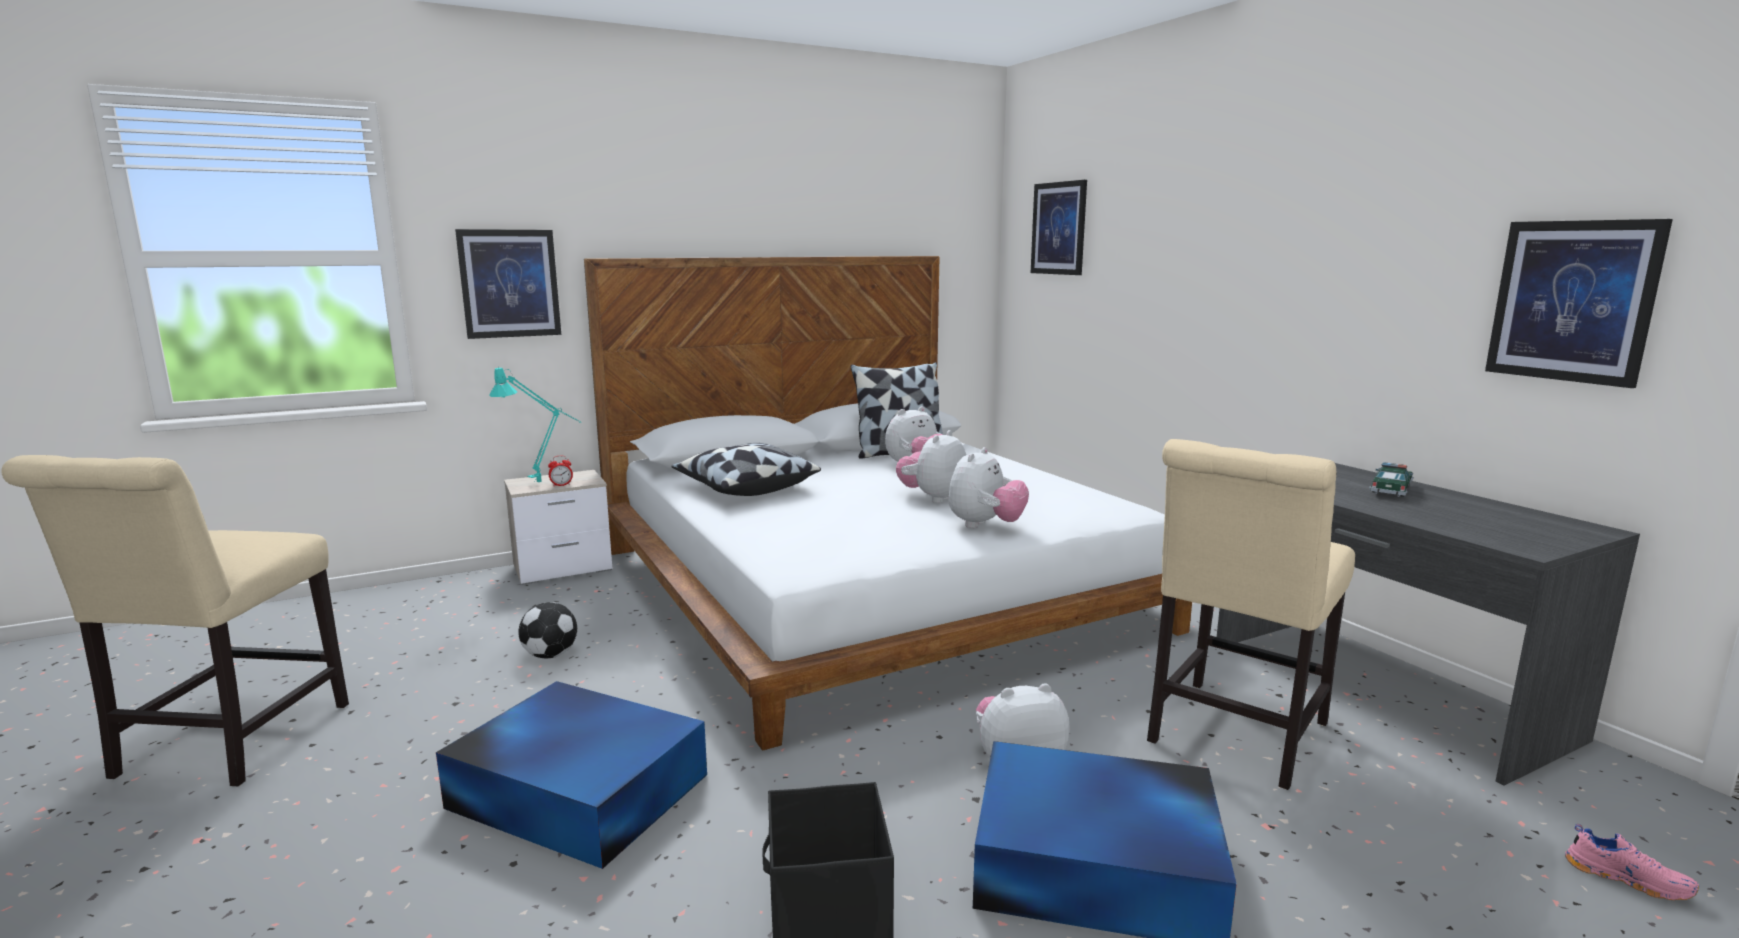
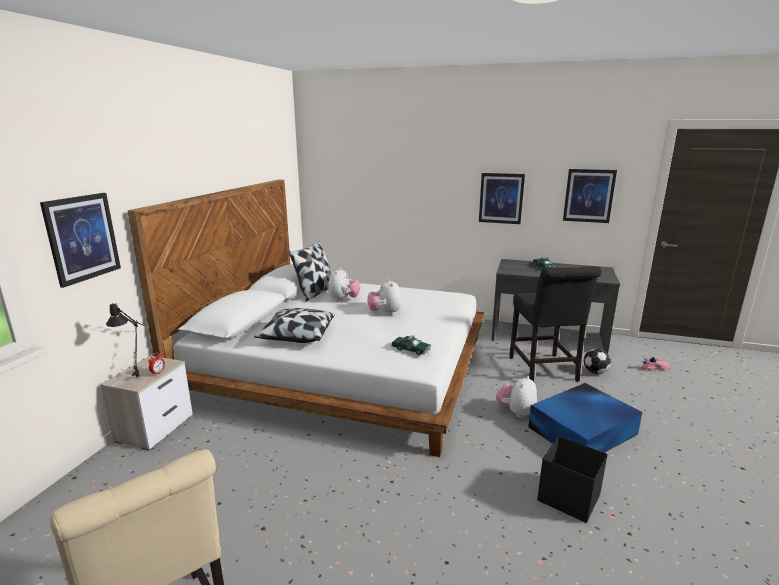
camera: 45 degrees left, 5 degrees up
(545, 482) = (139, 375): turquoise table lamp -> black table lamp
(551, 655) = (260, 475): football -> football (595, 372)
(577, 789) = (408, 519): blue storage box -> none
(831, 543) = (411, 350): none -> toy car
(985, 525) = (434, 319): plush toy -> none
(1059, 228) = (343, 162): picture -> picture (501, 198)
(1233, 736) = (544, 371): beige chair -> black chair

